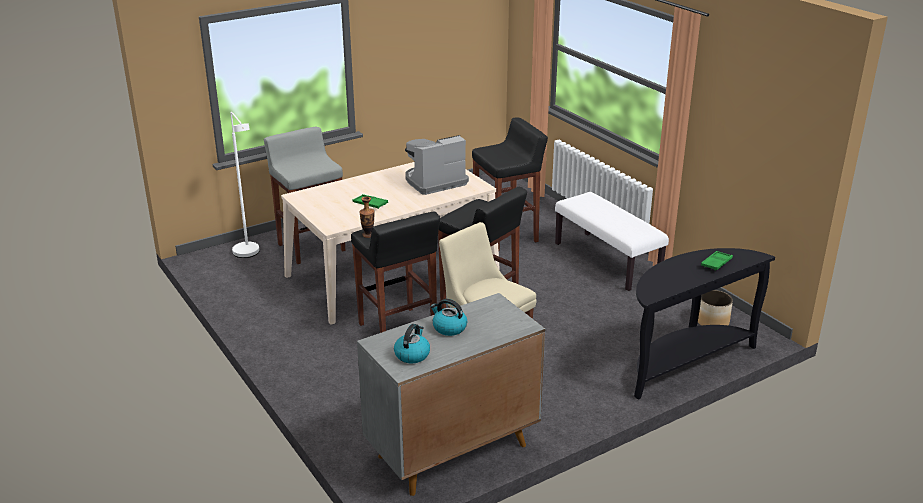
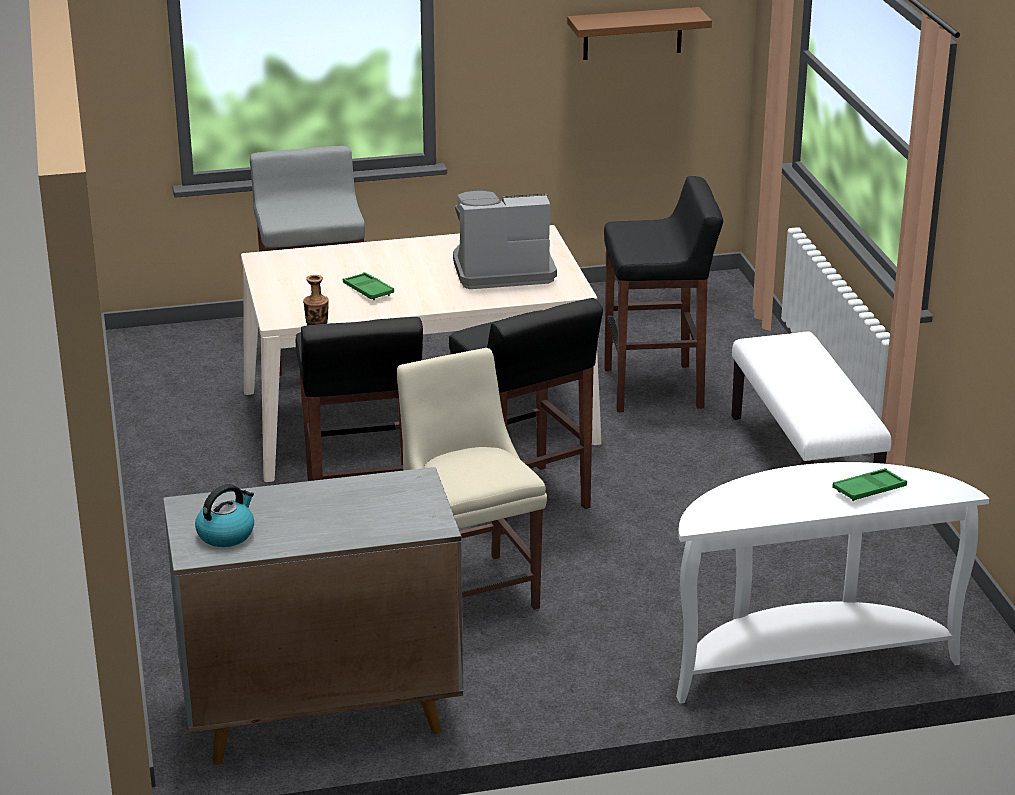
camera: 20 degrees right, 0 degrees up
(249, 254) = (211, 347): white floor lamp -> none
(449, 328) = (312, 505): kettle -> none
(450, 47) = (632, 33): none -> brown shelf
(683, 362) = (807, 661): black console table -> white console table
(713, 322) = (916, 605): planter -> none

